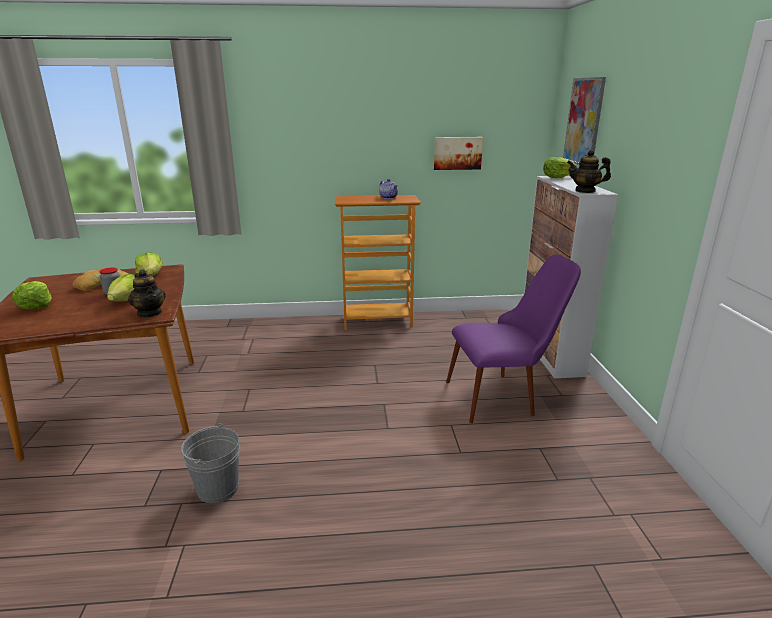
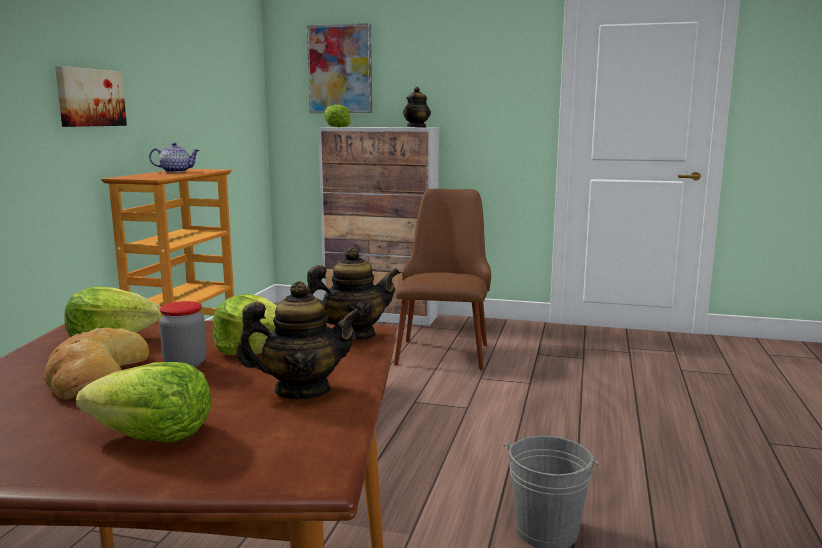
camera: 70 degrees left, 10 degrees down
(72, 317) = (302, 390): none -> teapot
(457, 153) = (208, 109): picture -> picture (89, 97)
(503, 396) = (444, 348): purple chair -> brown chair

